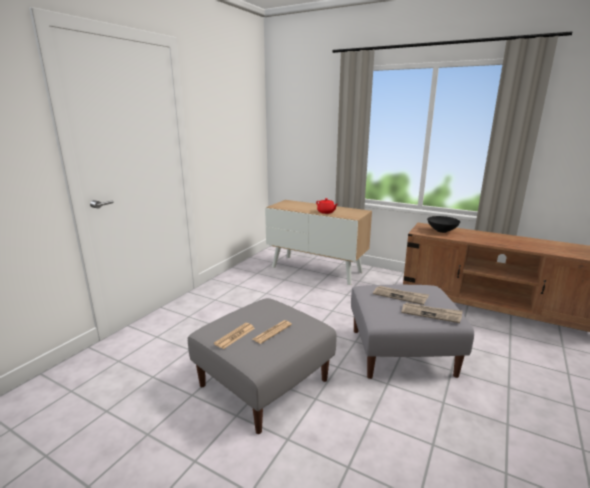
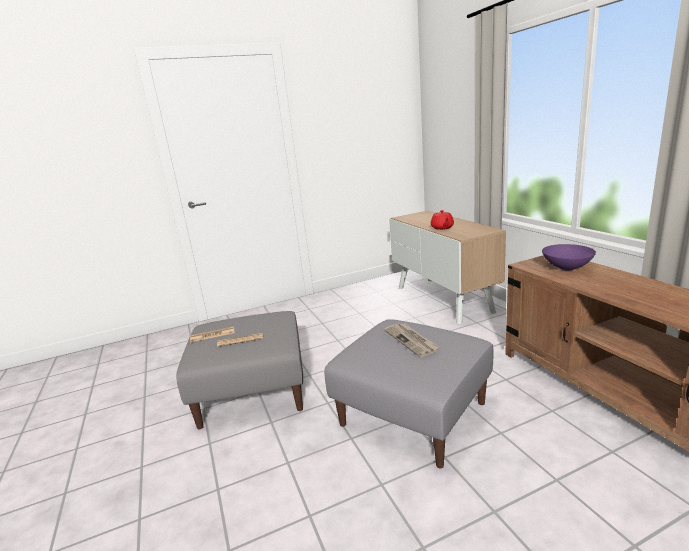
camera: 40 degrees right, 0 degrees up
(431, 314) = (411, 369): newspaper -> none
(441, 231) = (566, 268): black bowl -> purple bowl

